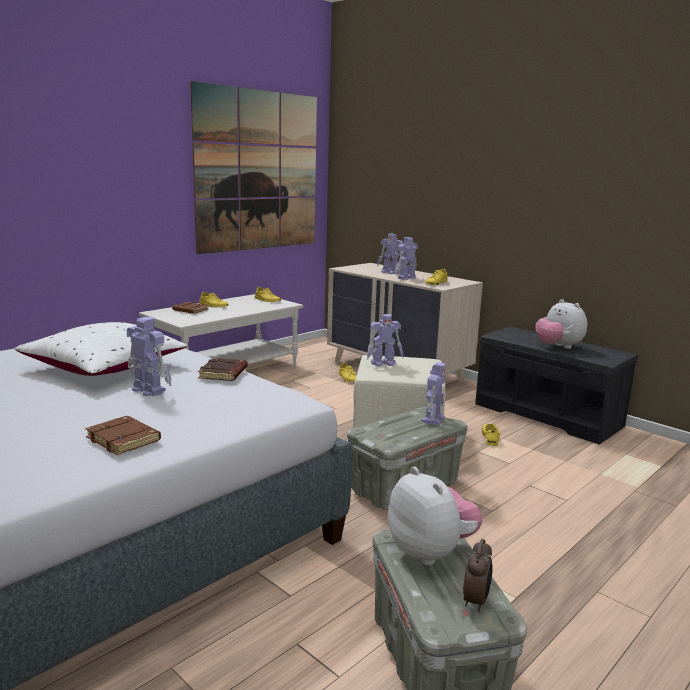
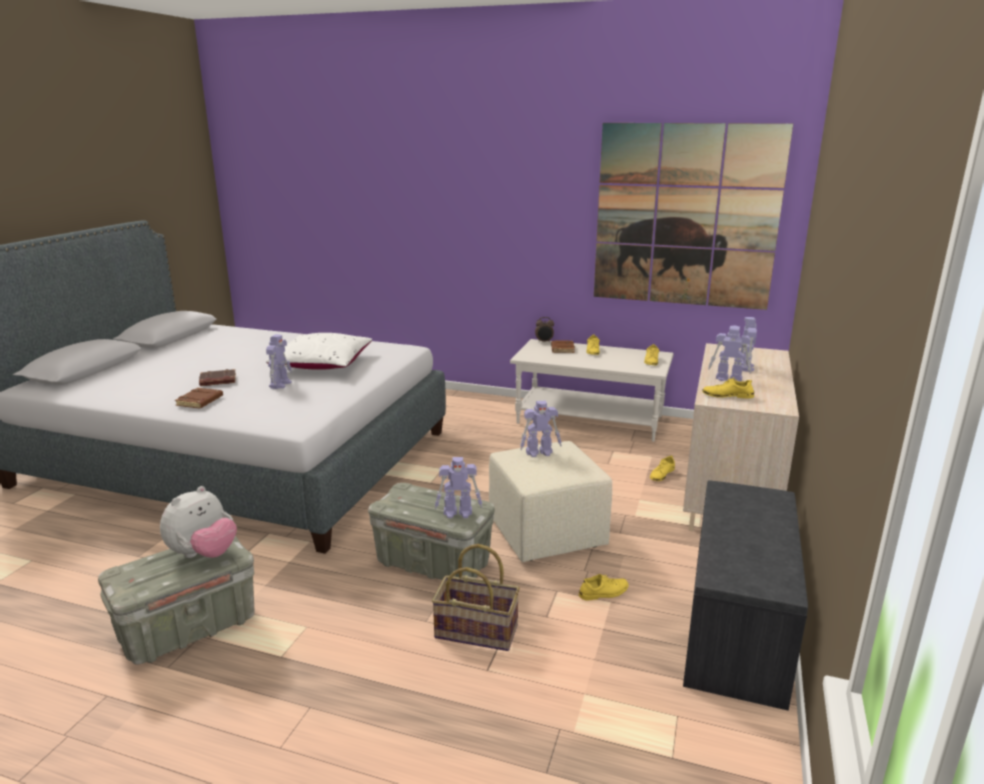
camera: 65 degrees right, 5 degrees up
(224, 374) = (336, 394): brown book -> brown book (217, 381)
(384, 363) = (540, 452): toy robot -> toy robot turned 60 degrees counterclockwise
(476, 601) = (143, 581): alarm clock -> alarm clock (544, 342)
(516, 492) = (477, 630): none -> basket
(558, 347) = (735, 535): plush toy -> none

